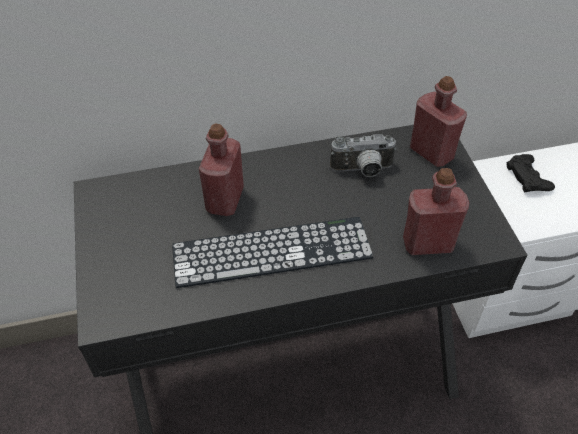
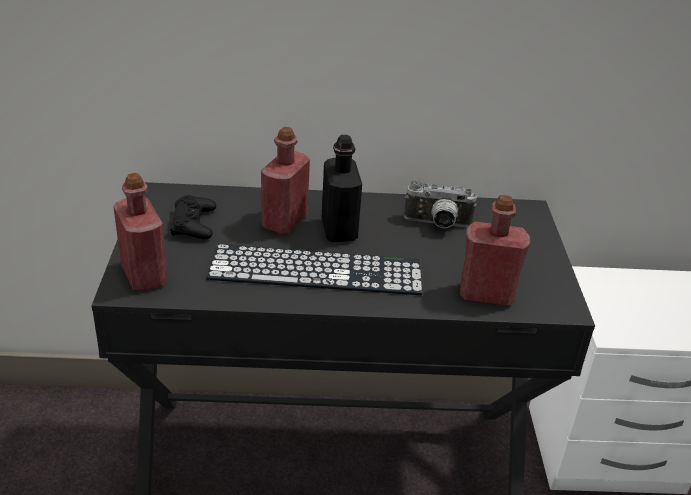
camera: 10 degrees right, 15 degrees down
(277, 198) = (339, 230): none -> black bottle
(431, 153) = (518, 224): red bottle -> red bottle (144, 275)
(528, 177) = (636, 292): black game controller -> black game controller (194, 223)

